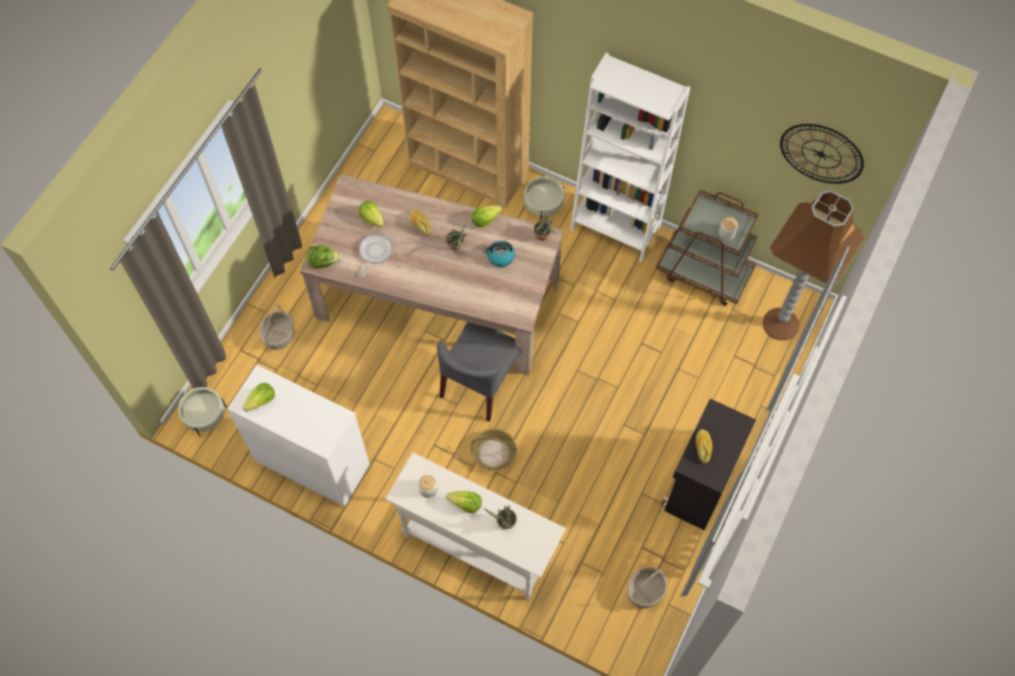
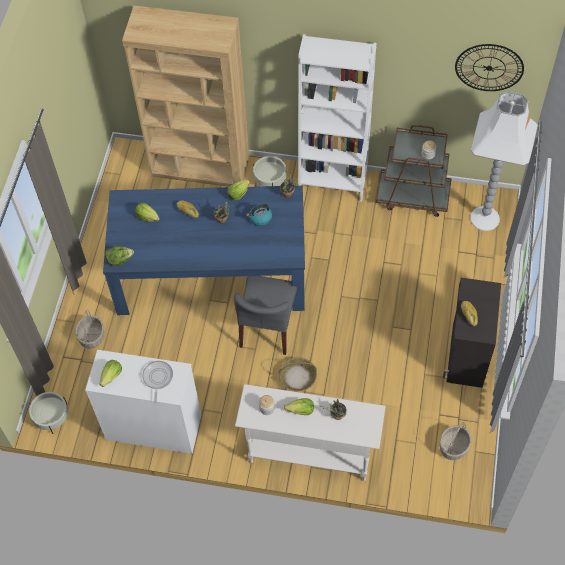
camera: 15 degrees left, 5 degrees down
(374, 252) = (158, 242): frying pan -> frying pan (157, 378)
(438, 299) = (211, 273): beige dining table -> blue dining table
(781, 324) = (485, 218): brown floor lamp -> white floor lamp

